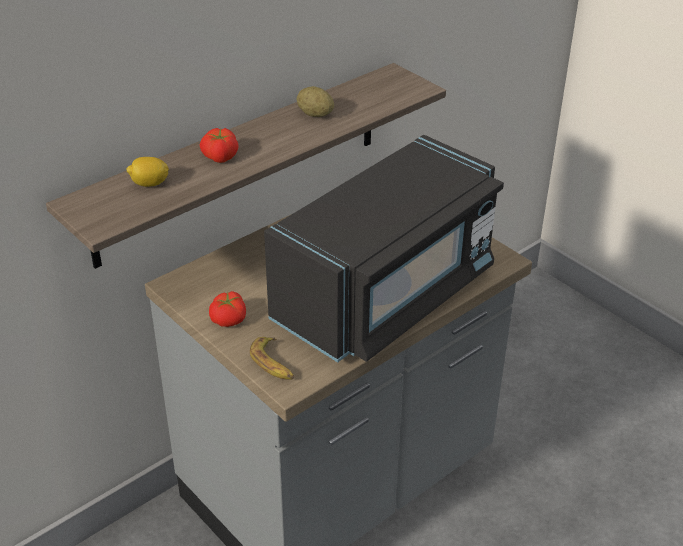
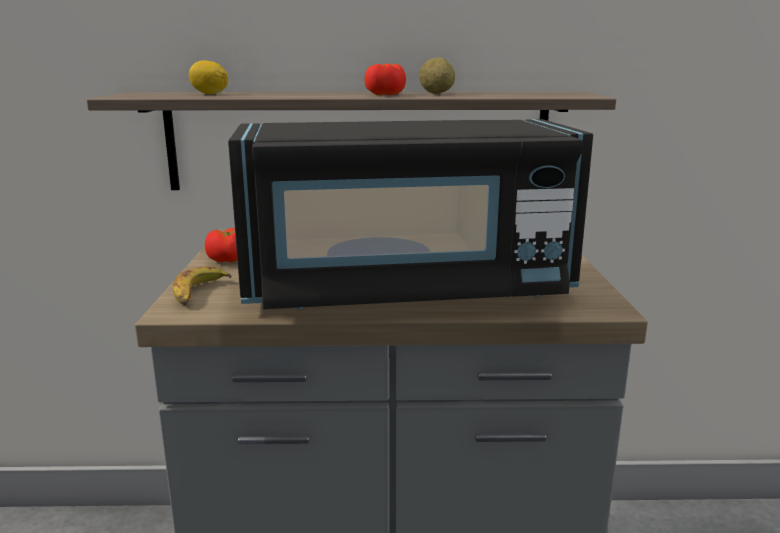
camera: 40 degrees right, 20 degrees down
(219, 156) = (297, 94): tomato -> tomato (383, 94)

